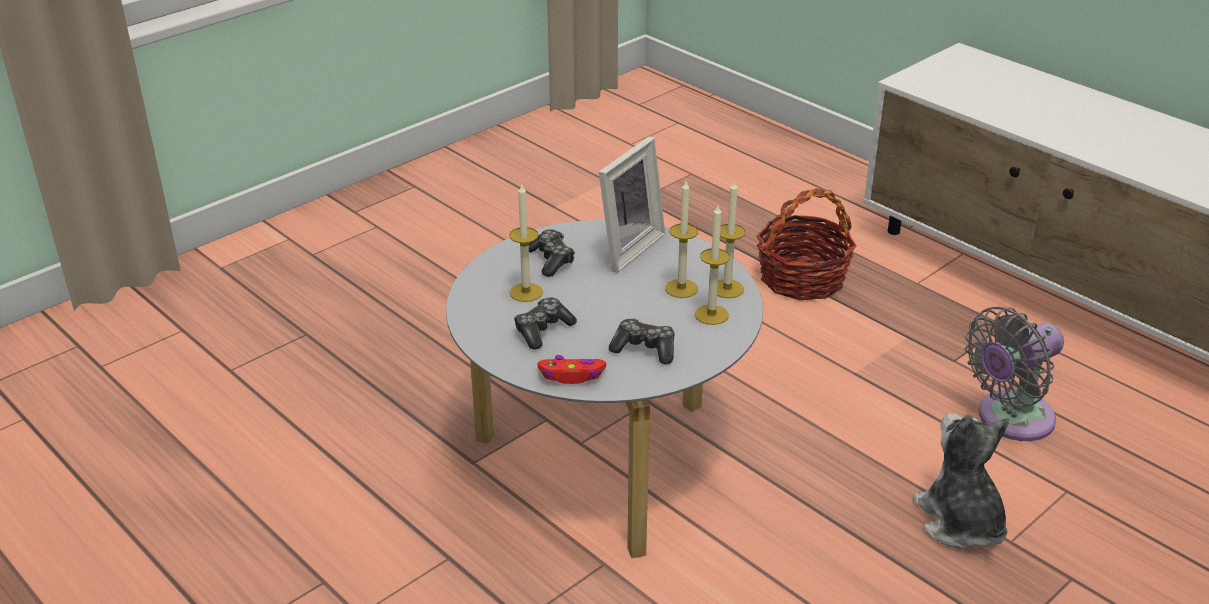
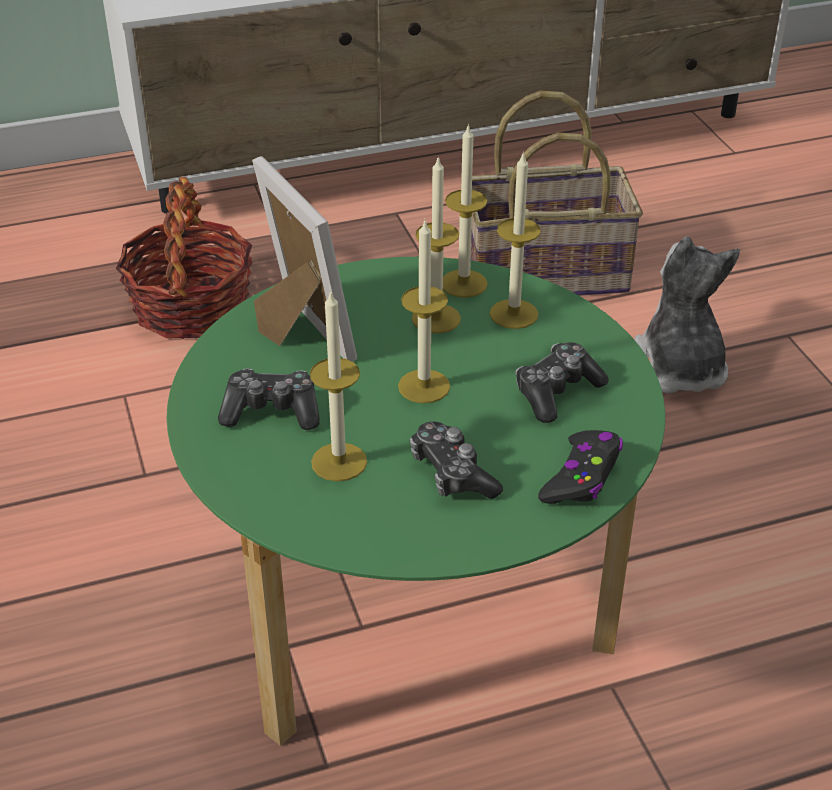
camera: 65 degrees left, 5 degrees up
(572, 375) = (582, 477): red game controller -> black game controller
(604, 461) = (415, 615): grey coffee table -> green coffee table
(612, 301) = (424, 386): none -> candle
(960, 522) = (679, 369): plush toy -> plush toy turned 75 degrees clockwise
(1009, 419) = (545, 273): grey fan -> basket

